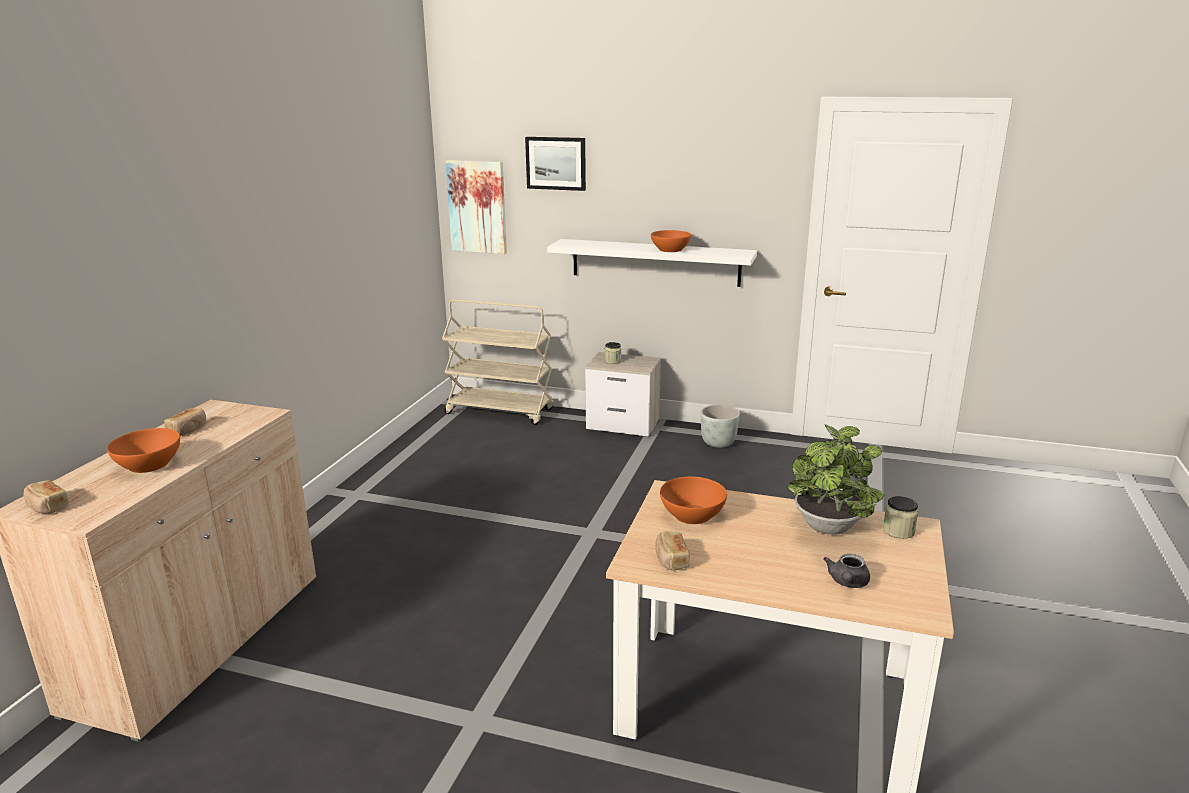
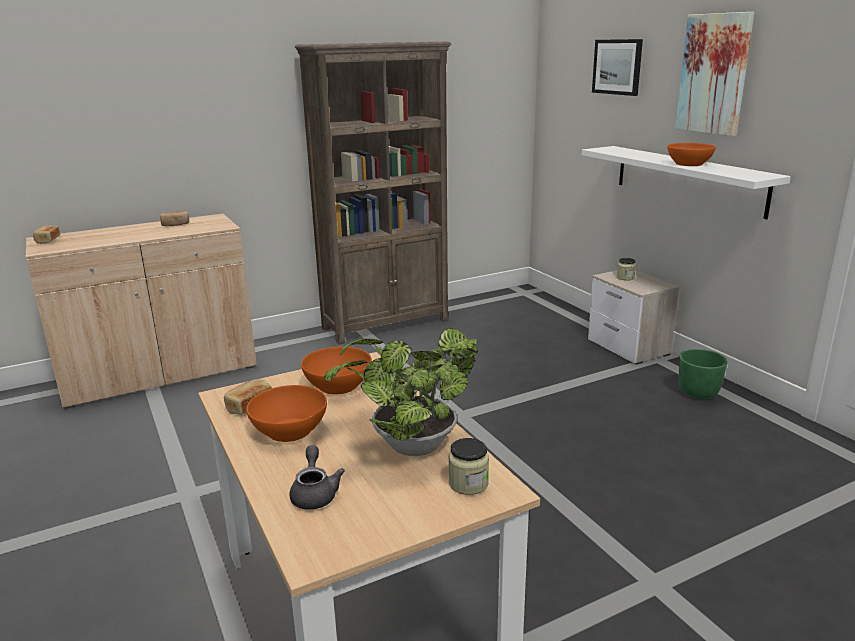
camera: 45 degrees right, 0 degrees up
(148, 465) = (120, 235): orange bowl -> orange bowl (289, 430)
(381, 480) = (386, 324): none -> brown bookcase
(477, 206) = (558, 110): picture -> picture (714, 74)
(500, 411) = (542, 306): beige cart -> none
(718, 443) = (698, 394): grey planter -> green planter
(847, 583) = (315, 493): grey teapot -> grey teapot turned 105 degrees clockwise

